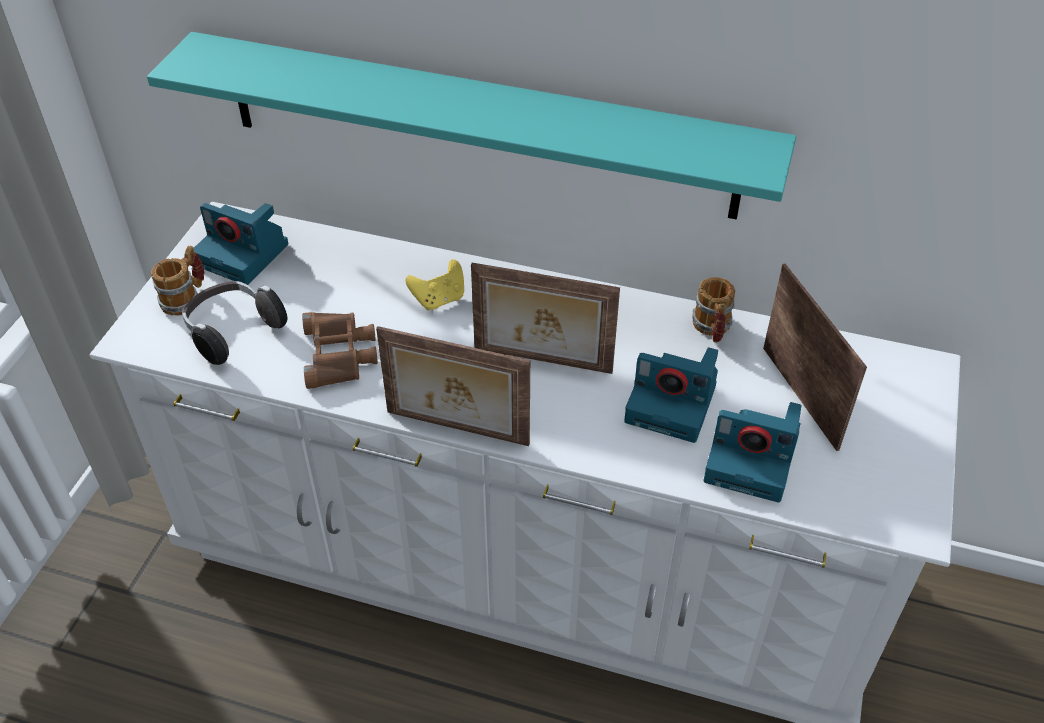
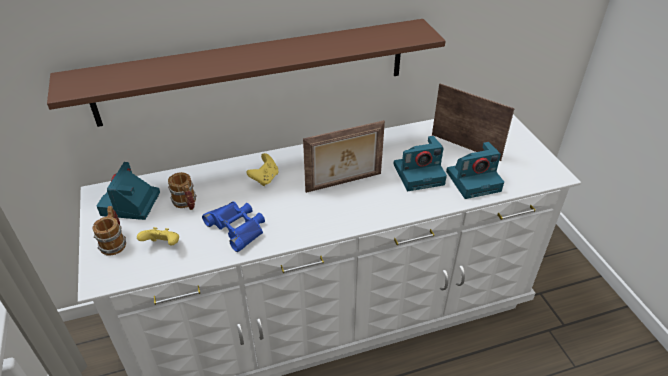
camera: 35 degrees left, 5 degrees down
(233, 332) = (163, 245): headphones -> yellow game controller
(244, 255) = (130, 204): camera -> camera turned 105 degrees clockwise
(339, 354) = (237, 227): brown binoculars -> blue binoculars
(456, 430) = (335, 232): picture frame -> none
(477, 125) = (254, 72): turquoise shelf -> brown shelf
(712, 329) = (403, 136): mug -> mug (186, 203)

